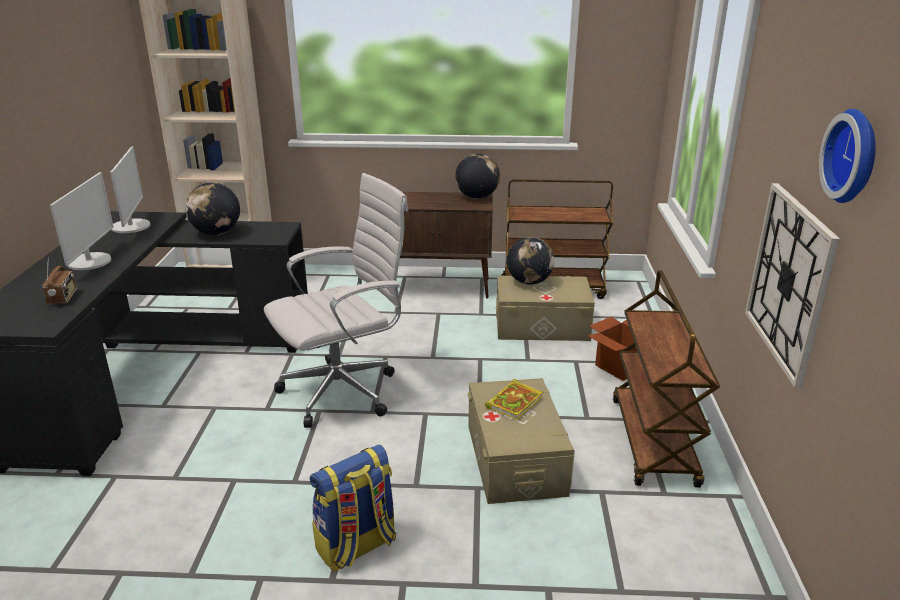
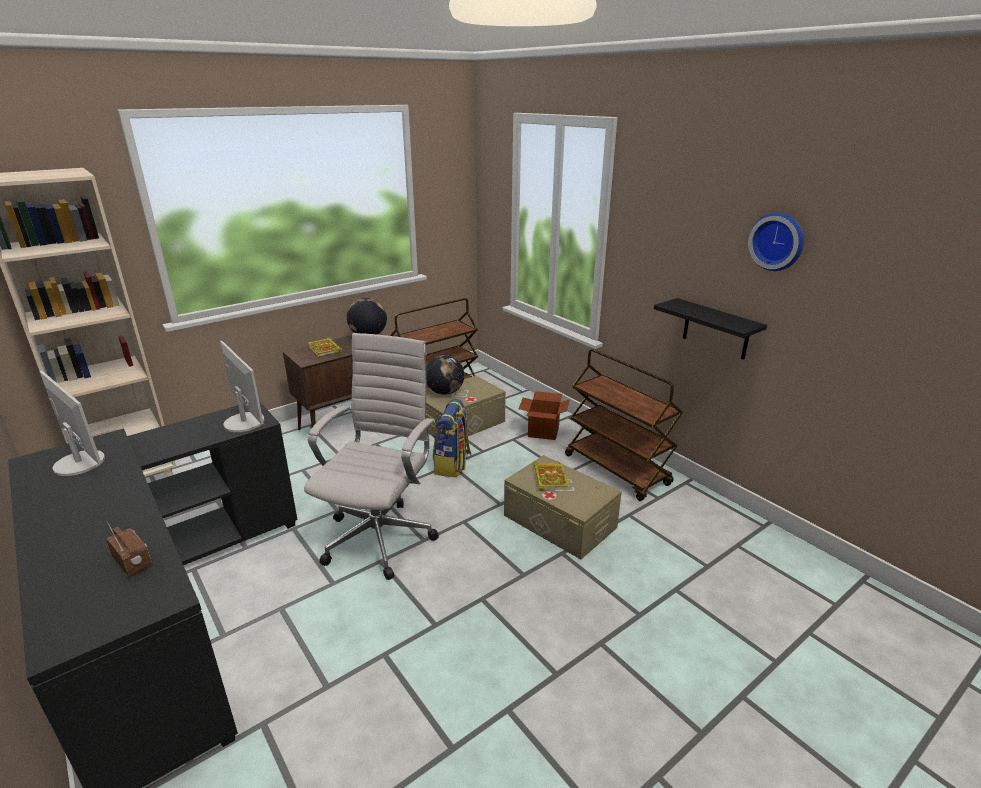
camera: 40 degrees left, 0 degrees up
(90, 262) = (95, 515): monitor -> monitor (245, 422)
(216, 233) = (186, 437): globe -> none
(356, 546) = (541, 640): backpack -> backpack (453, 465)
(421, 199) = (325, 349): none -> book
(789, 281) = (716, 329): wall clock -> black shelf

